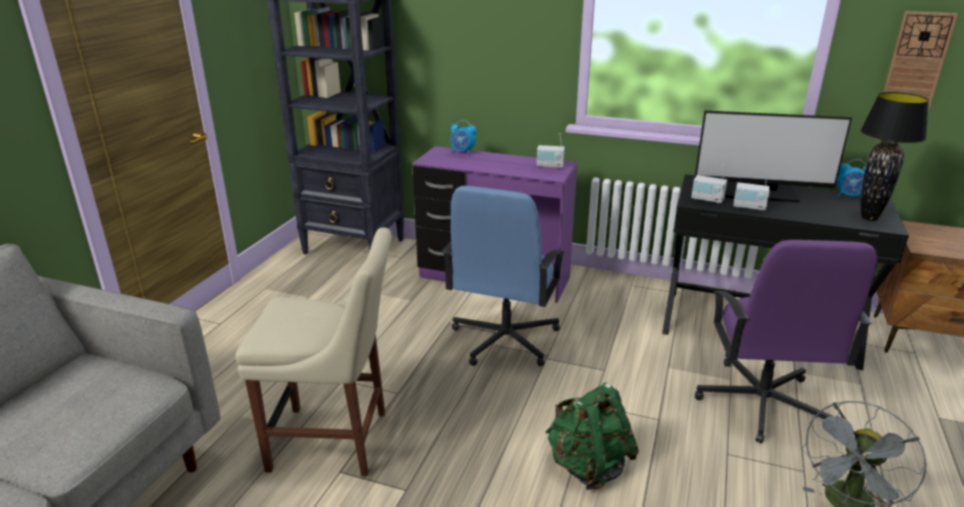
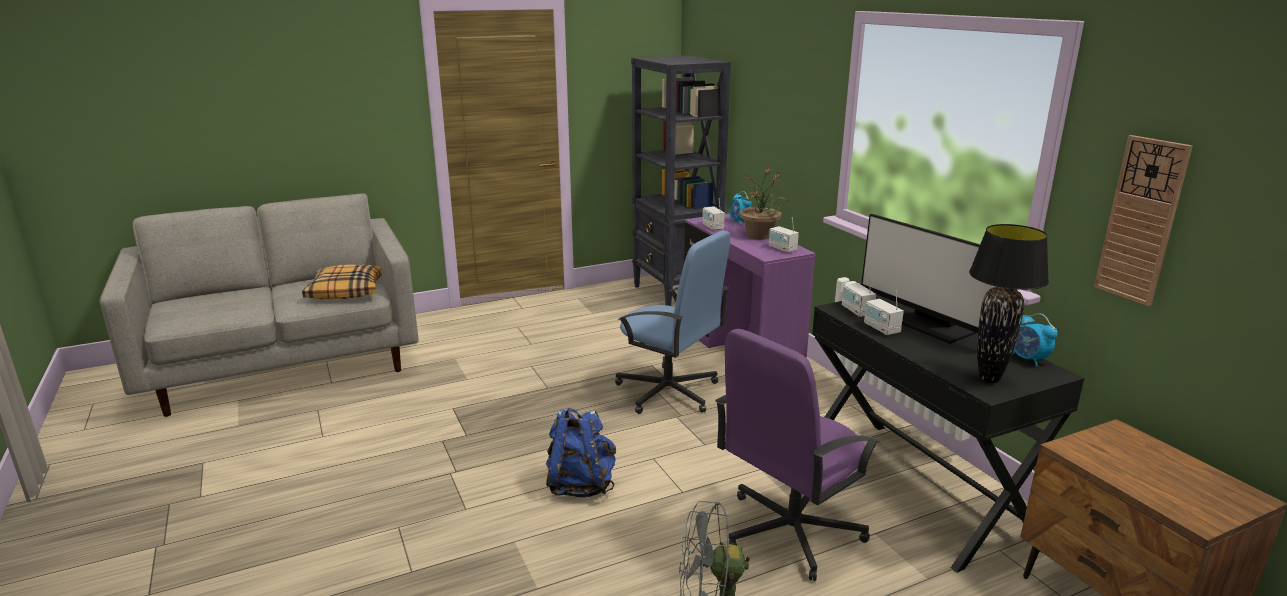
camera: 45 degrees right, 5 degrees down
(102, 397) = (346, 291): none -> pillow
(335, 441) = (475, 393): beige chair -> none
(454, 163) = (712, 227): none -> radio
(504, 340) = (669, 392): blue office chair -> blue office chair turned 120 degrees counterclockwise
(506, 159) = (759, 235): none -> potted plant
(588, 466) = (580, 485): green backpack -> blue backpack

